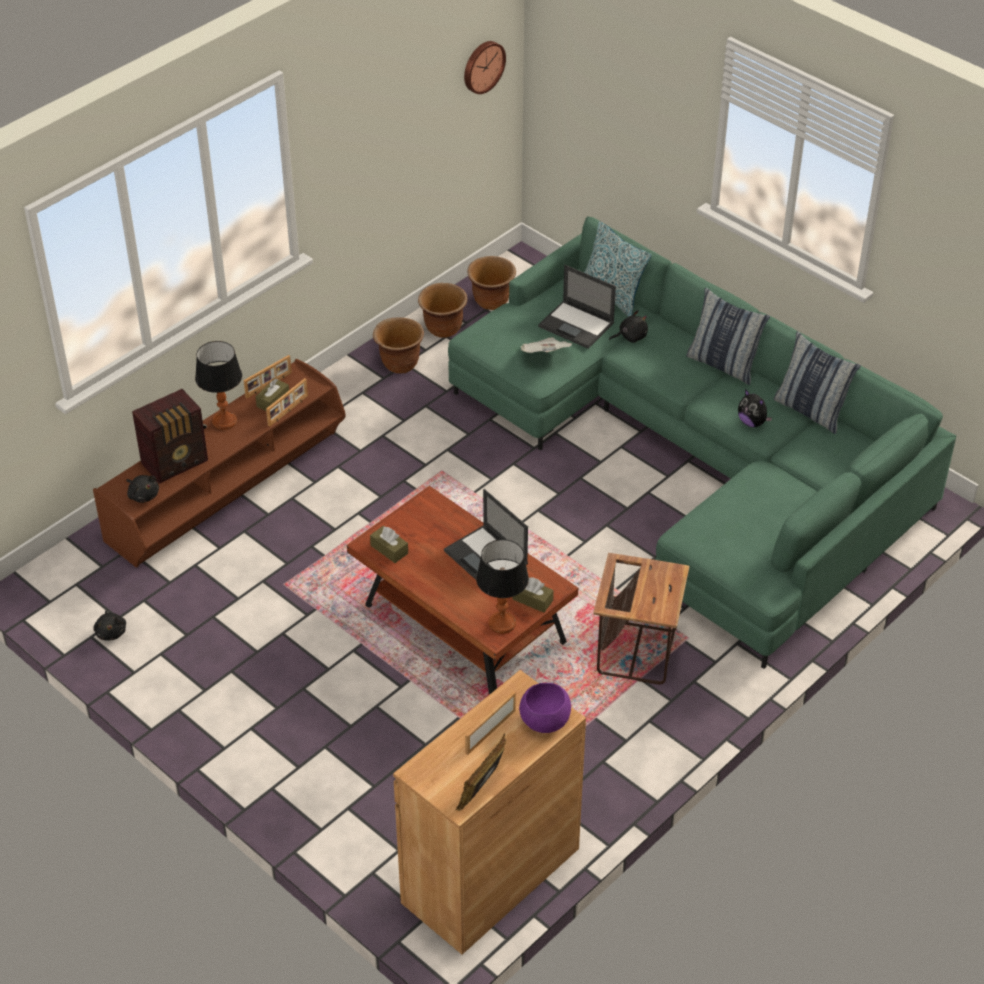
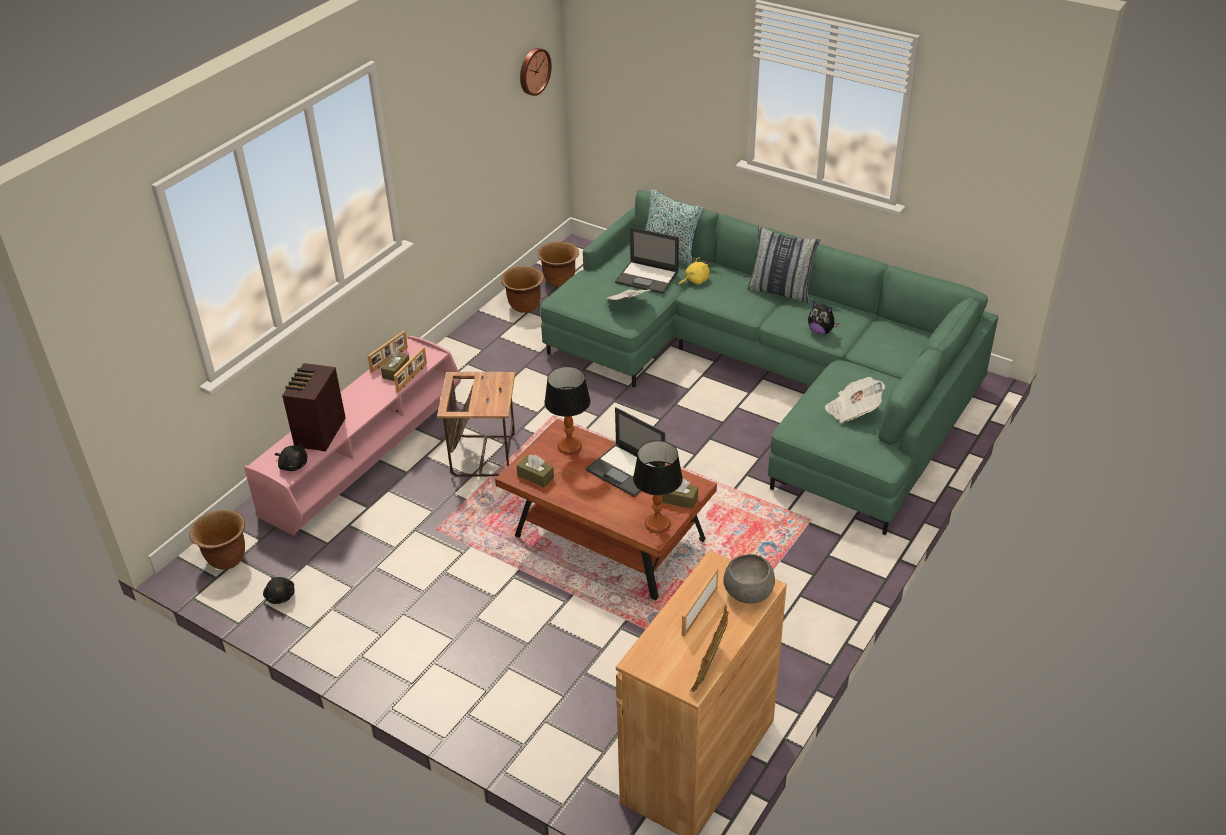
camera: 10 degrees left, 5 degrees down
(176, 462) = (318, 433): radio -> radio turned 150 degrees clockwise
(224, 421) = (355, 394): table lamp -> table lamp (569, 447)
(228, 490) = (366, 458): brown tv stand -> pink tv stand
(399, 364) = (494, 337): brown planter -> brown planter (226, 559)
(544, 719) = (747, 591): purple bowl -> grey bowl
(630, 336) = (695, 281): black plush toy -> yellow plush toy
(637, 651) = (770, 537): side table -> side table (483, 455)
(754, 526) = (853, 411): none -> newspaper
(810, 411) = (866, 316): pillow -> none

